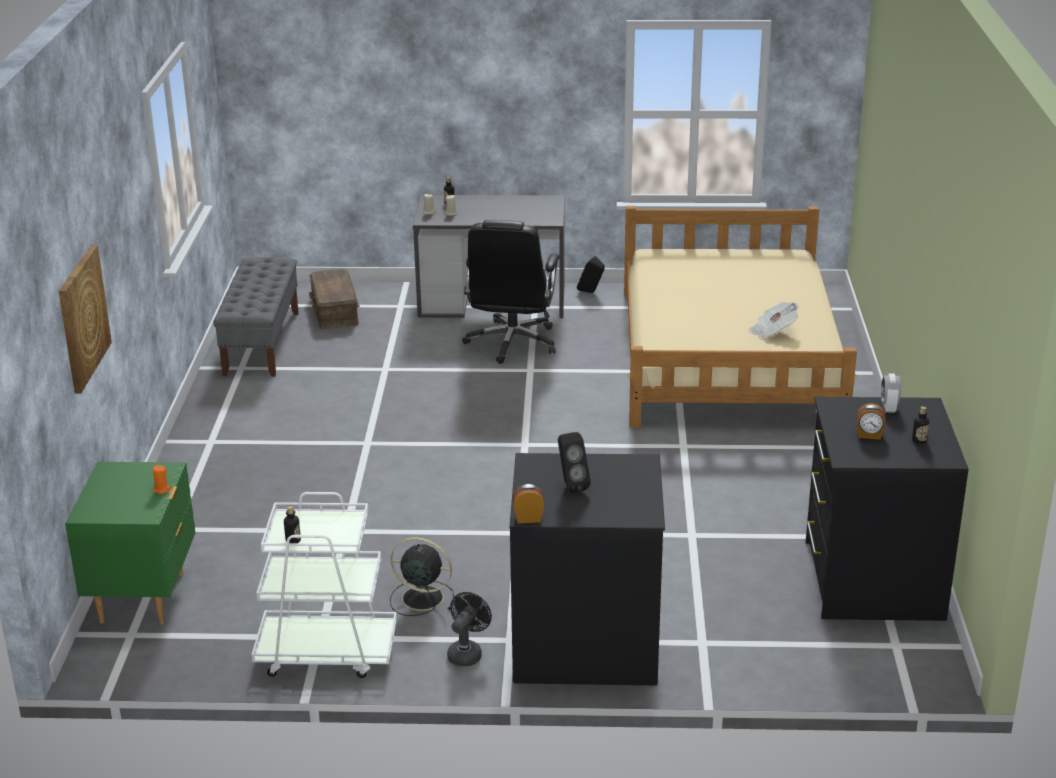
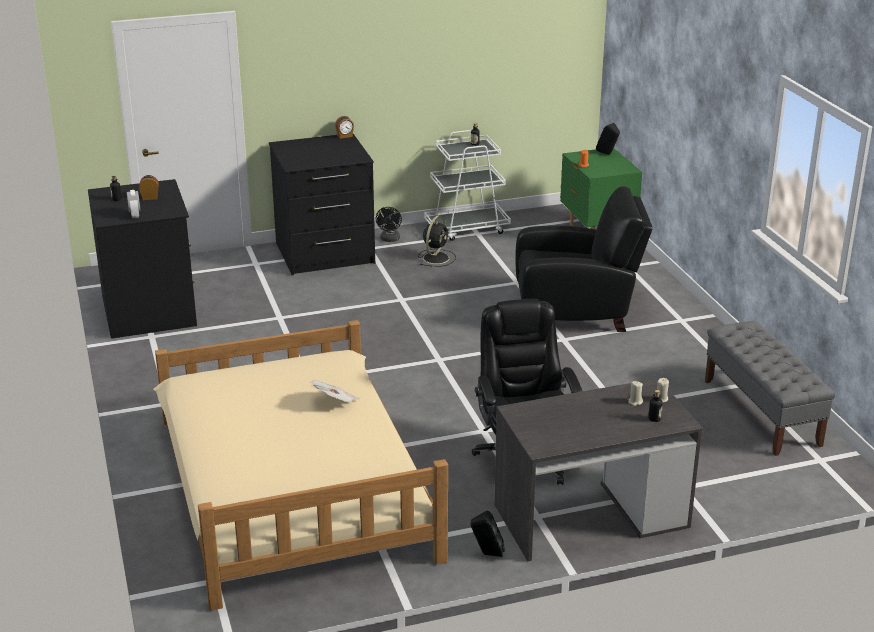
camera: 160 degrees right, 0 degrees up
(82, 318) = (663, 93): picture -> none
(317, 472) = (577, 313): none -> black armchair
(335, 310) = (743, 467): brown storage box -> none
(420, 598) = (436, 258): black fan -> black fan turned 60 degrees counterclockwise
(571, 486) = (330, 151): black speaker -> black speaker (608, 154)
(773, 331) = (239, 402): newspaper -> newspaper (335, 402)

